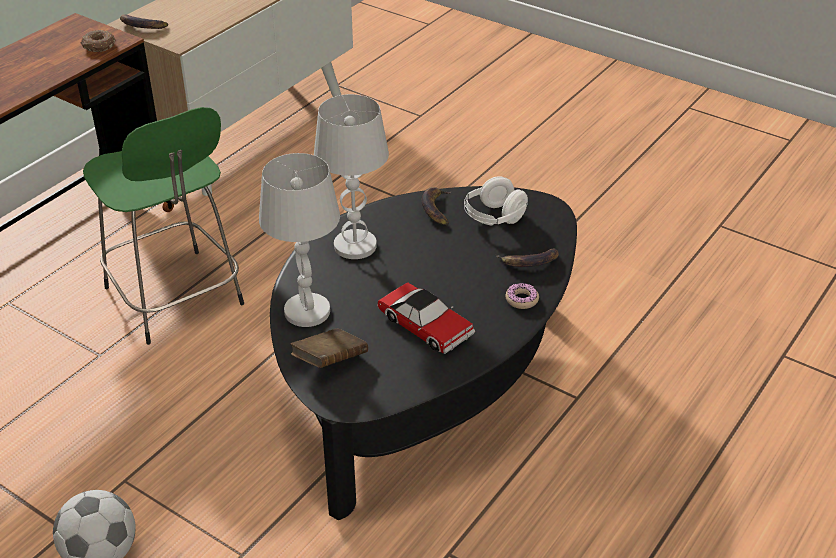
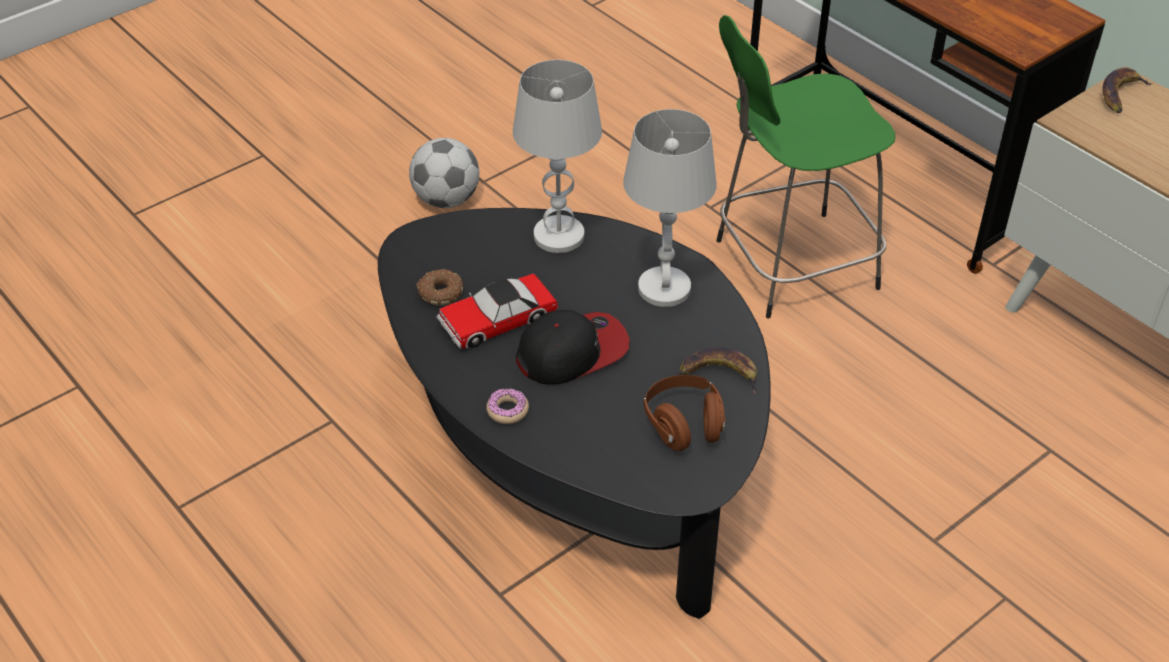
camera: 105 degrees right, 5 degrees up
(99, 46) = (1004, 34): donut -> donut (440, 293)
(330, 361) = (473, 241): brown book -> none
(444, 279) = (572, 351): none -> cap
(494, 218) = (684, 425): white headphones -> brown headphones
(529, 262) = (577, 436): banana -> none

